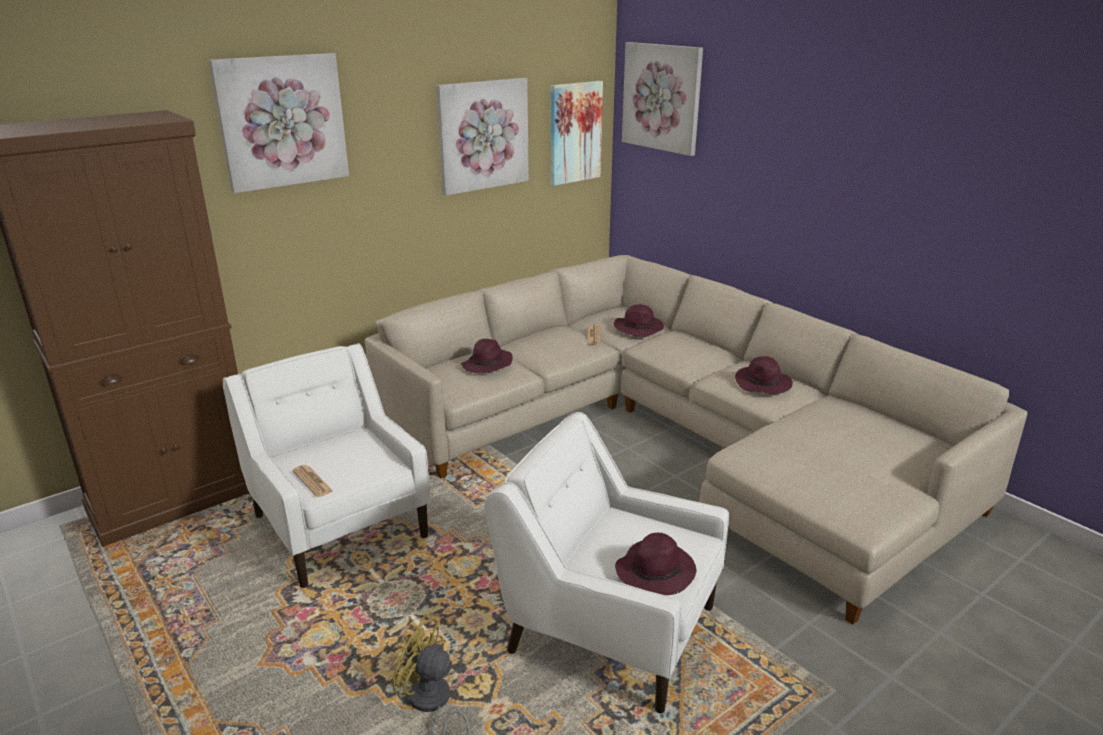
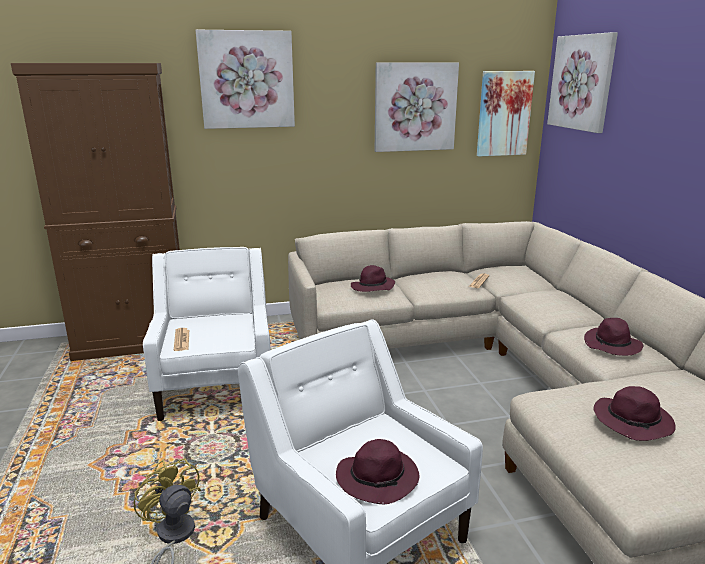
camera: 25 degrees right, 5 degrees down
(639, 328) = (524, 282): purple hat -> purple hat (634, 421)

